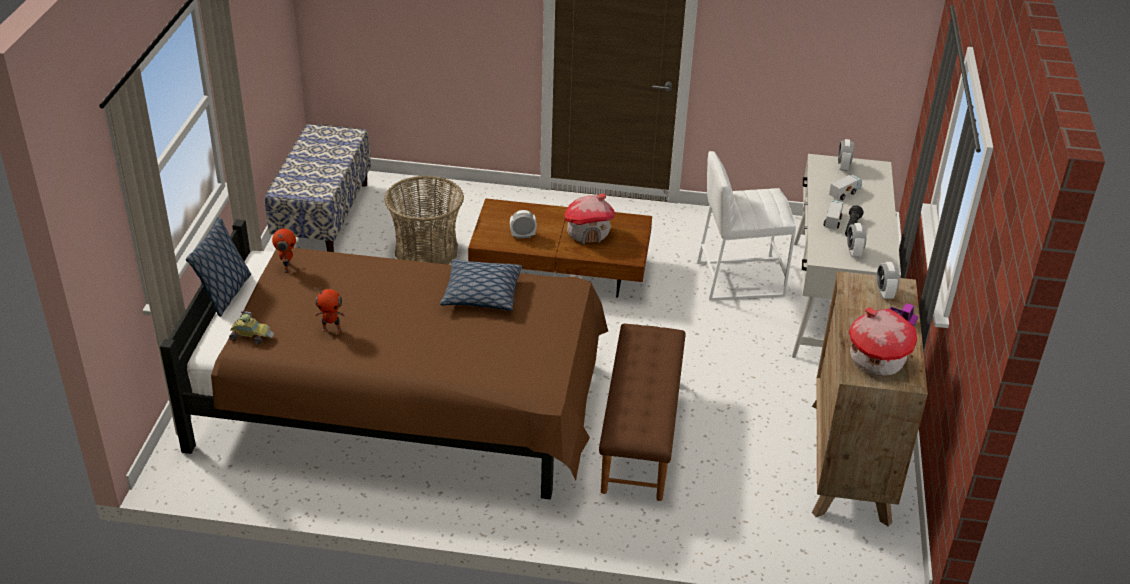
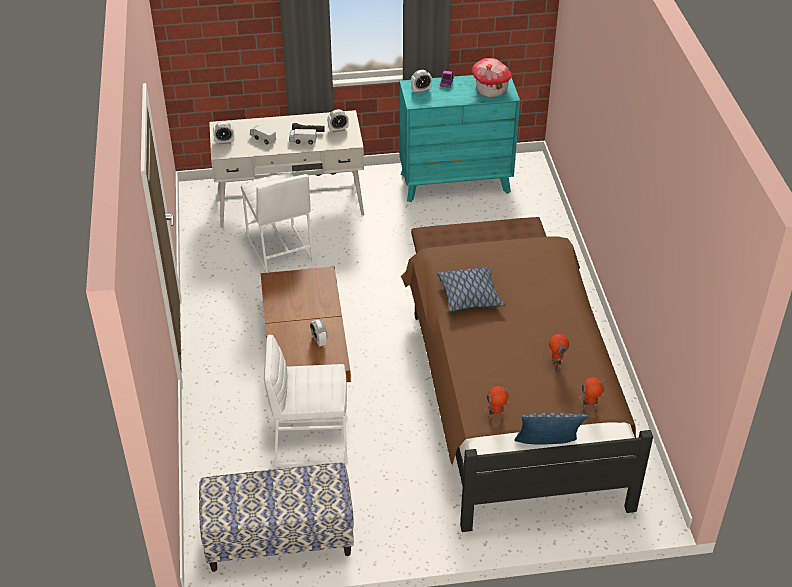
camera: 105 degrees left, 5 degrees up
(251, 335) = (589, 408): toy car -> toy robot
(426, 251) = (310, 441): basket -> white stool
(588, 233) = (300, 303): toy house -> none
(850, 462) = (455, 183): brown dresser -> turquoise dresser

